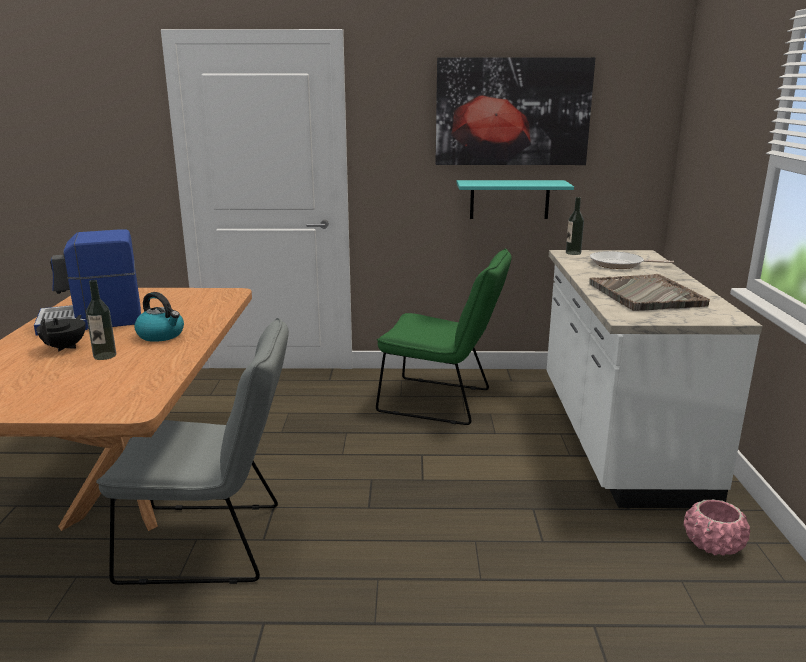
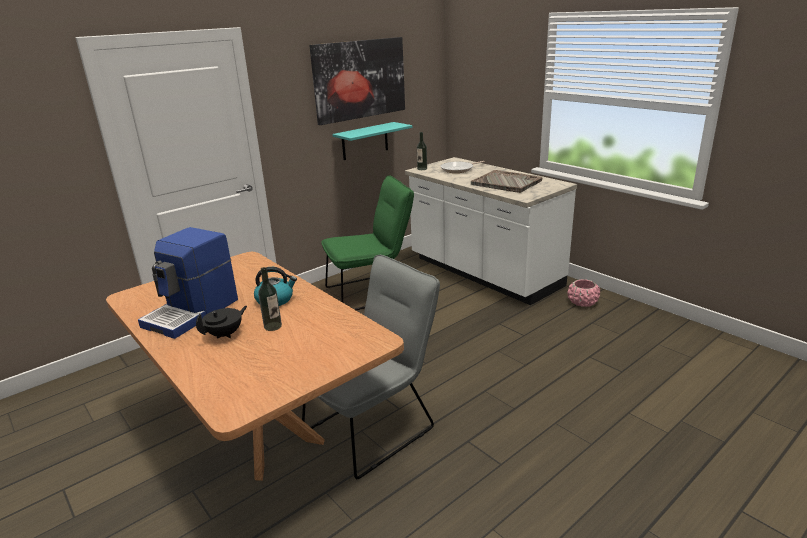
camera: 40 degrees left, 5 degrees up
(66, 347) = (225, 334): black teapot -> black teapot turned 75 degrees clockwise

